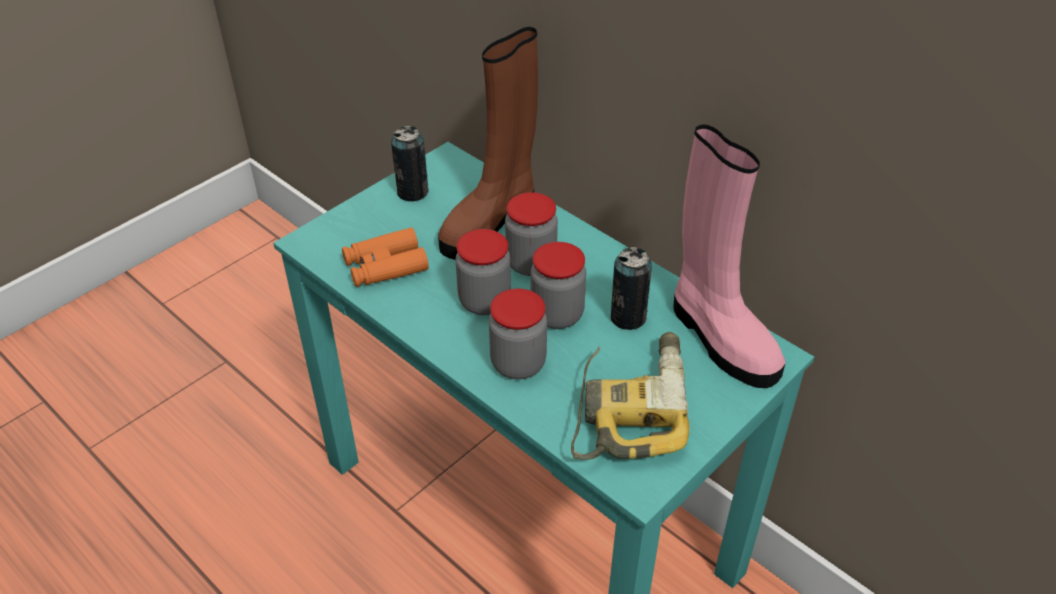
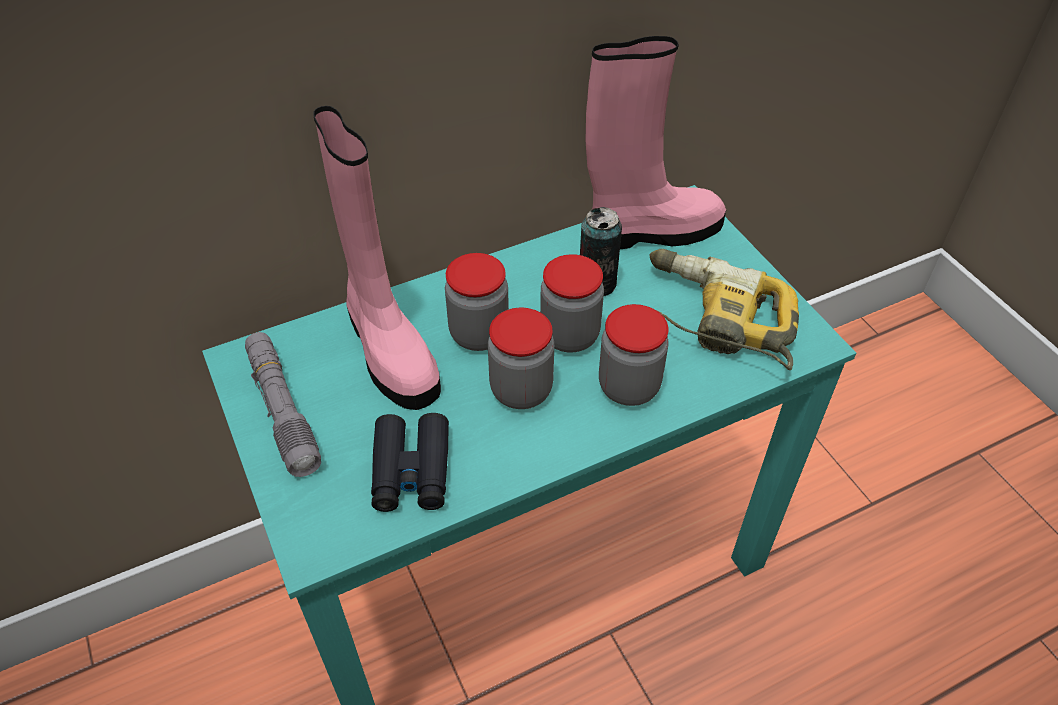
camera: 70 degrees left, 5 degrees up
(385, 266) = (411, 471): orange binoculars -> black binoculars
(412, 192) = (283, 410): can -> grey flashlight
(490, 222) = (389, 349): brown boot -> pink boot

